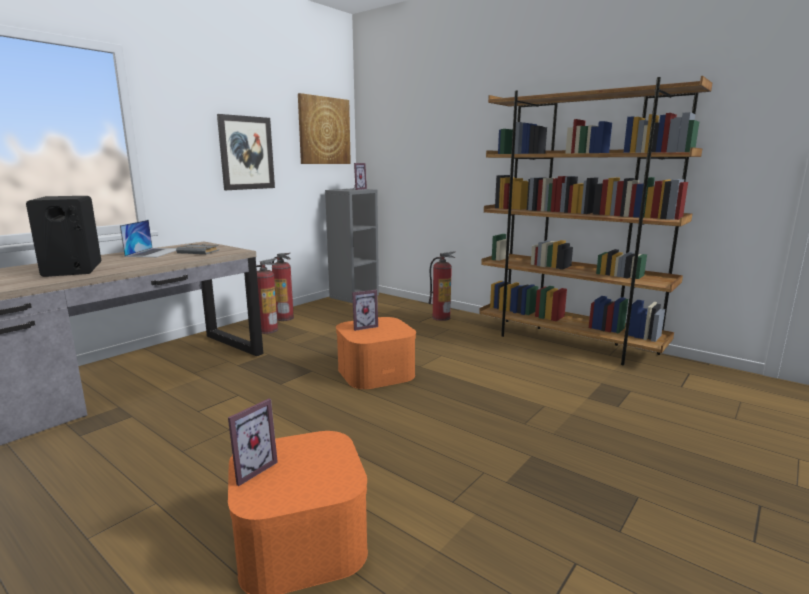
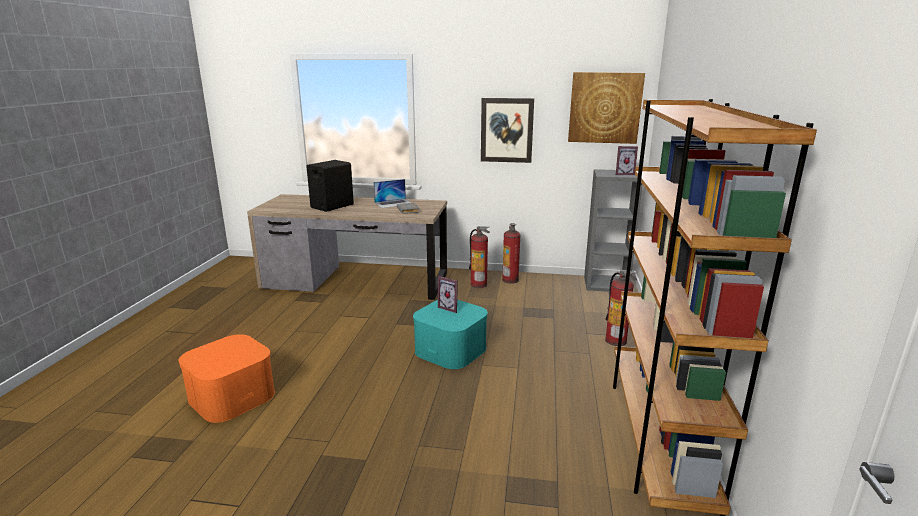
camera: 60 degrees right, 5 degrees up
(249, 469) = (220, 344): picture frame -> none
(376, 371) = (451, 349): orange storage box -> turquoise storage box

